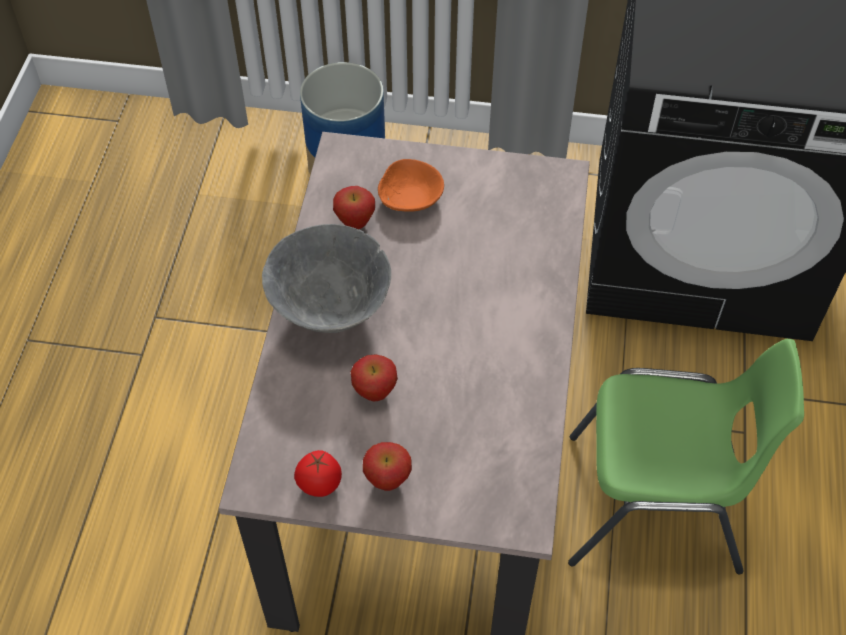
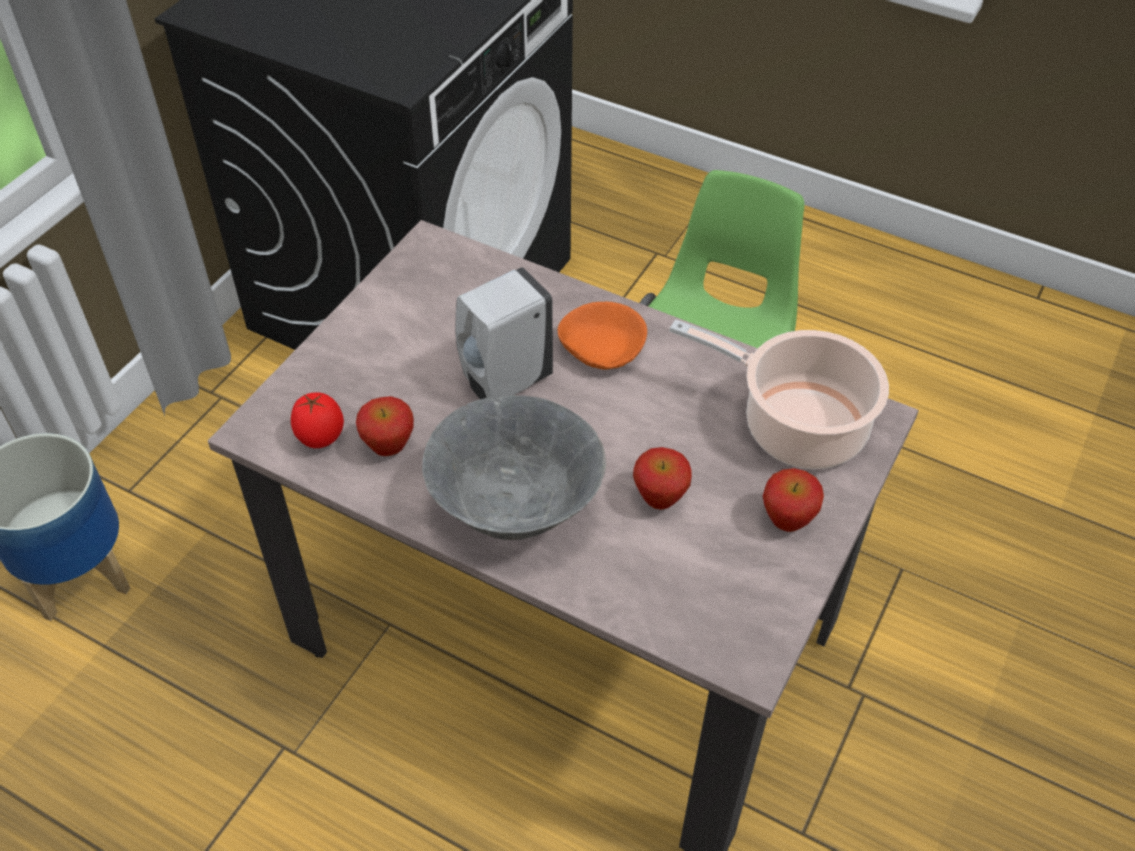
camera: 70 degrees left, 5 degrees down
(319, 484) = (770, 590): tomato -> tomato (320, 438)
(410, 197) = (378, 384): orange bowl -> orange bowl (602, 349)
(445, 266) = (504, 382): none -> white soap dispenser
(490, 466) = (796, 425): none -> cooking pot

